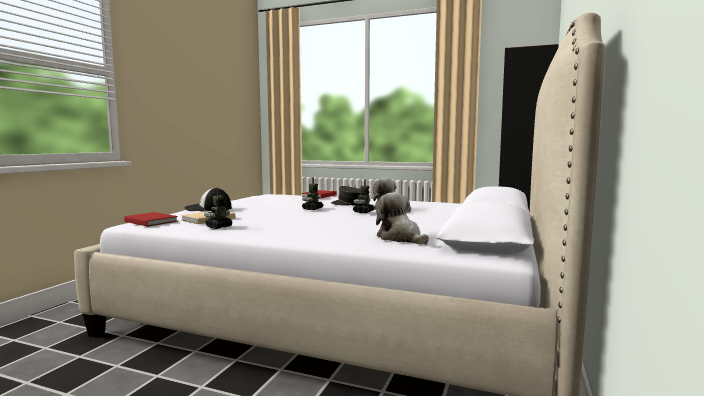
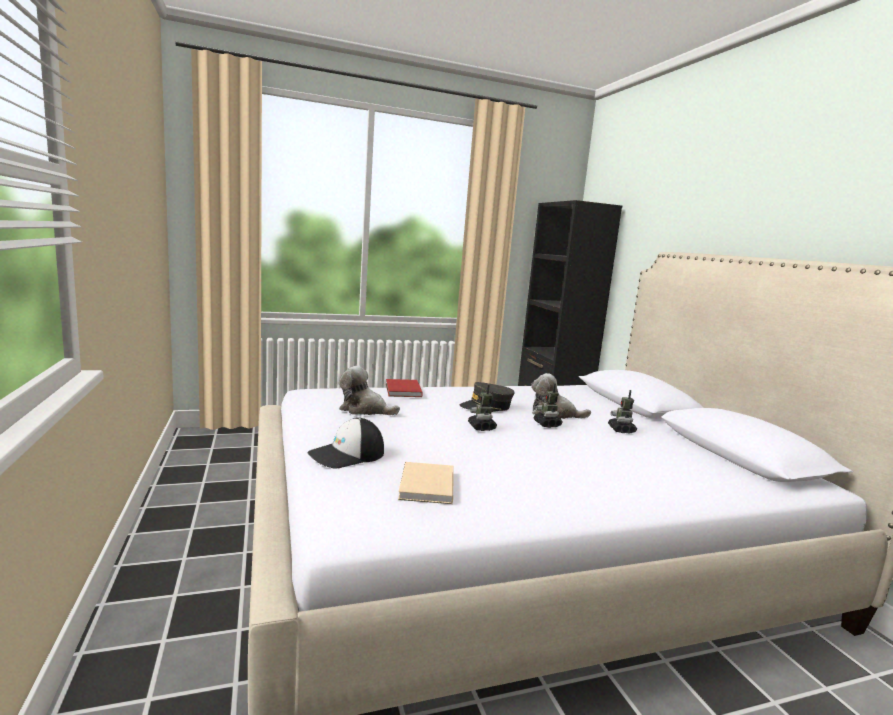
camera: 40 degrees left, 5 degrees up
(151, 221) = (361, 516): red book -> none
(219, 227) = (499, 504): toy robot -> toy robot (621, 430)
(400, 238) = (706, 474): plush toy -> plush toy (364, 410)

